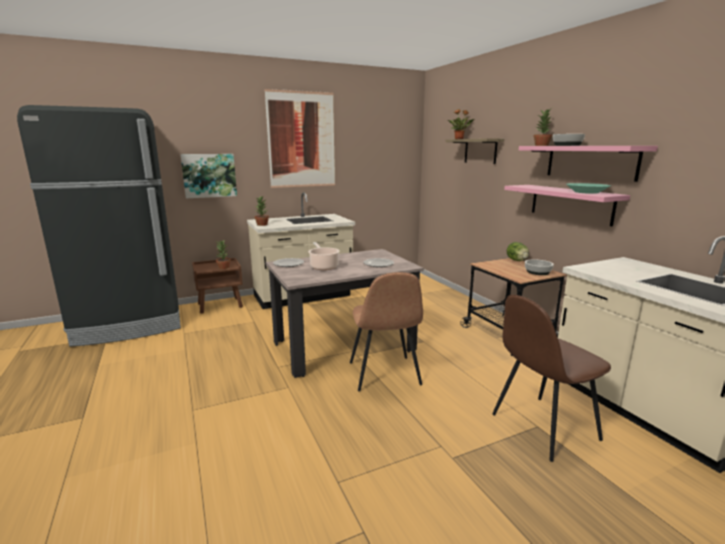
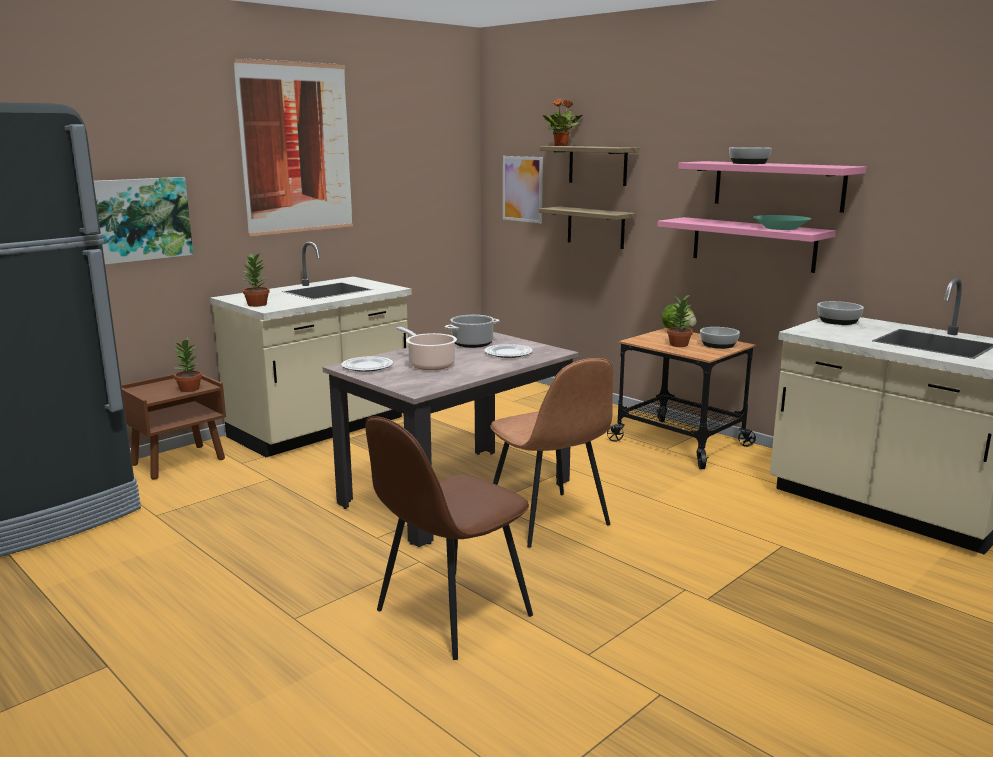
camera: 20 degrees left, 0 degrees up
(364, 256) = (472, 343): none -> cooking pot
(441, 167) = (522, 189): none -> picture
(477, 191) = (595, 227): none -> shelf
(541, 145) = (707, 161): potted plant -> potted plant (679, 345)
(542, 427) = (787, 545): brown chair -> brown chair (450, 614)
(620, 263) = (837, 321): none -> bowl

